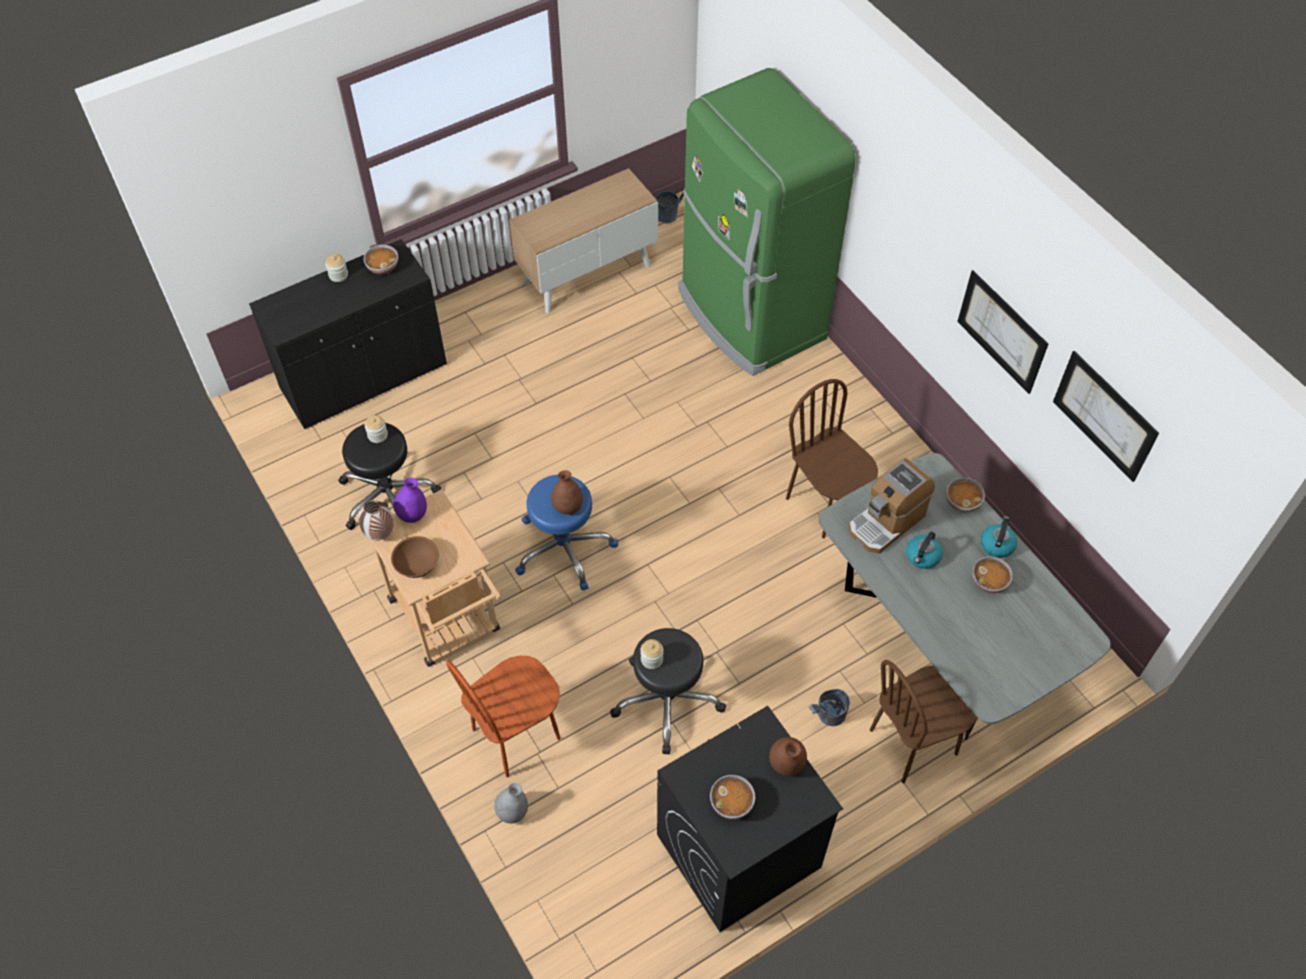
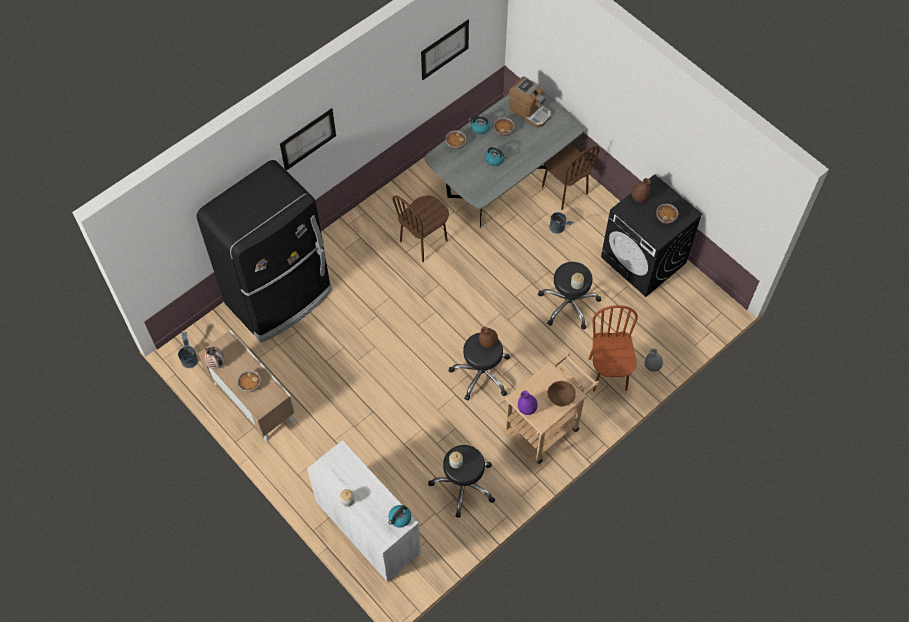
camera: 100 degrees left, 5 degrees up
(289, 327) = (399, 518): none -> kettle
(364, 377) = (368, 527): black cabinet -> white cabinet
(380, 535) = (545, 423): vase -> vase (216, 364)
(383, 267) = (335, 473): bowl -> bowl (250, 385)
(516, 735) = (608, 374): brown chair -> brown chair turned 135 degrees counterclockwise
(564, 547) = (481, 373): blue stool -> black stool
(749, 316) = (280, 297): green fridge -> black fridge
(886, 522) = (476, 177): coffee machine -> coffee machine (529, 111)
(1001, 331) = (385, 97): picture -> picture (308, 139)

